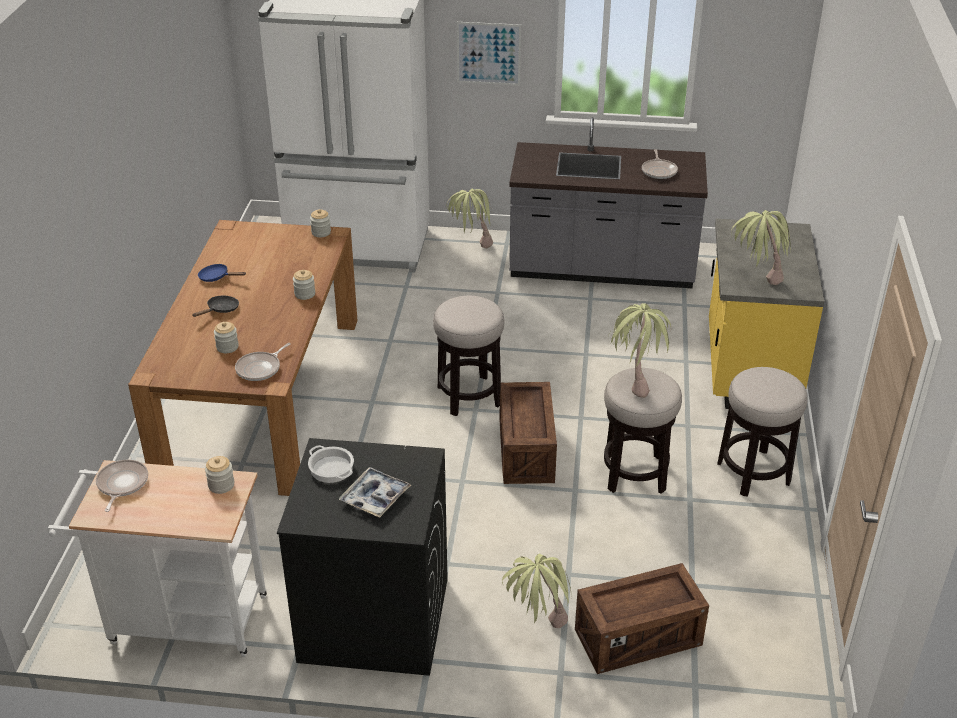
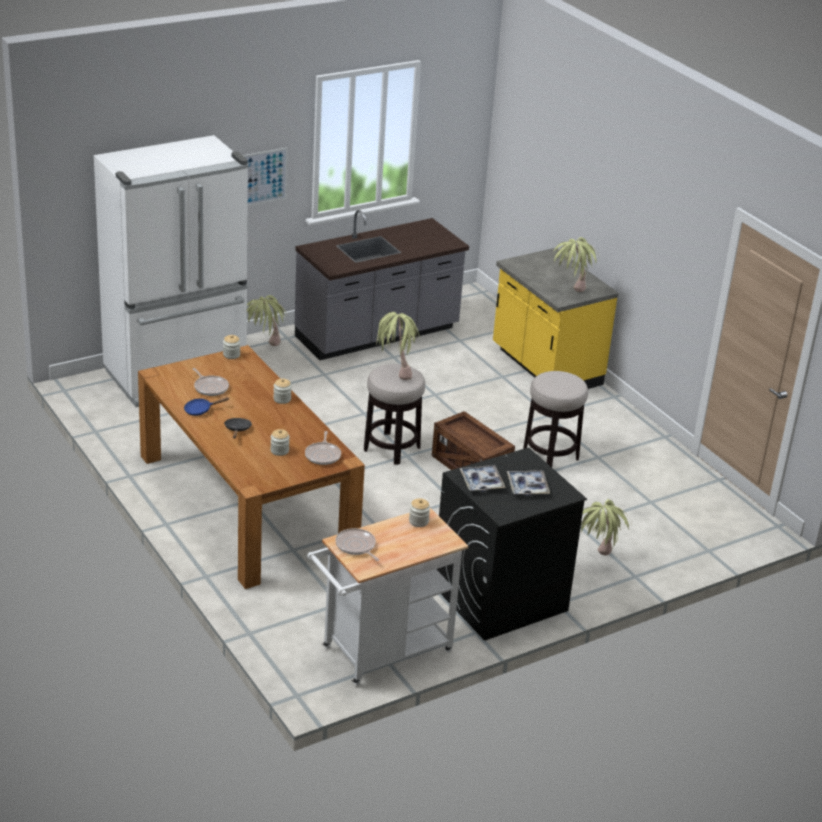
camera: 40 degrees left, 5 degrees down
(332, 468) = (481, 482): cooking pot -> tray
(635, 381) = (552, 381): potted plant -> potted plant (394, 372)
(638, 638) = (654, 541): crate -> none
(659, 171) = (419, 239): frying pan -> frying pan (210, 387)
(753, 473) = (615, 428): stool -> none

